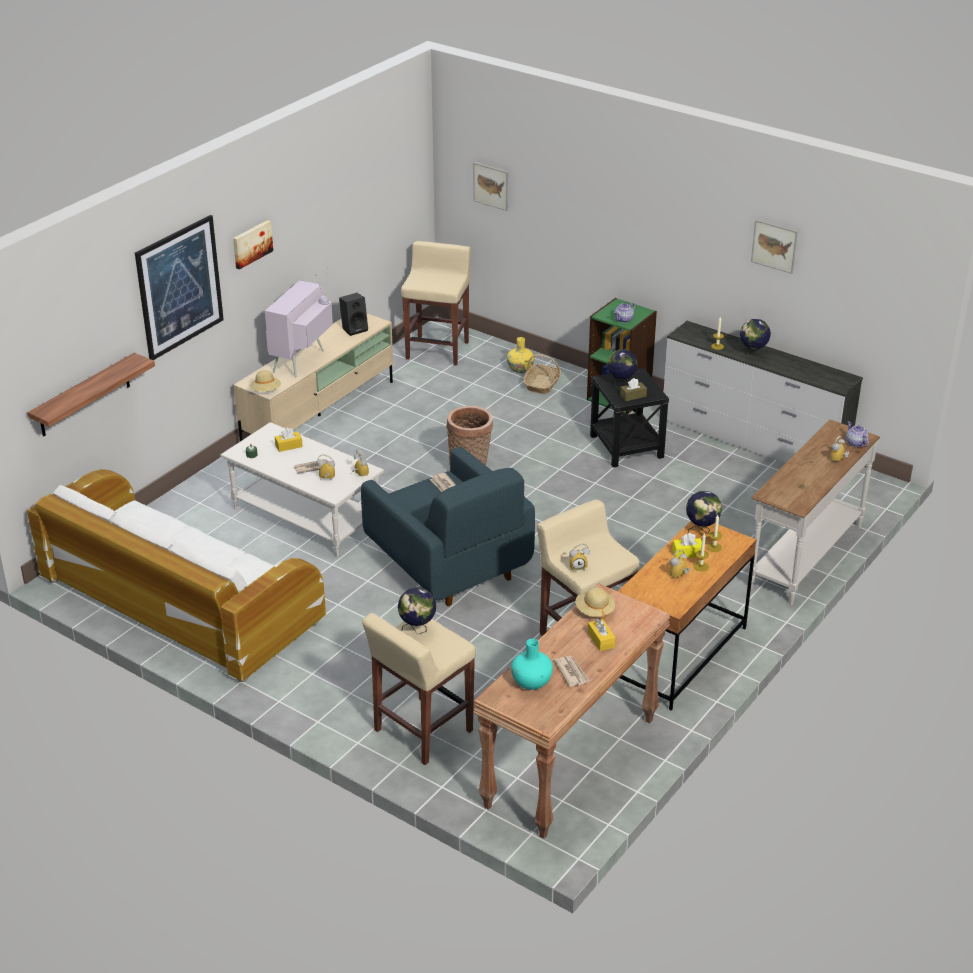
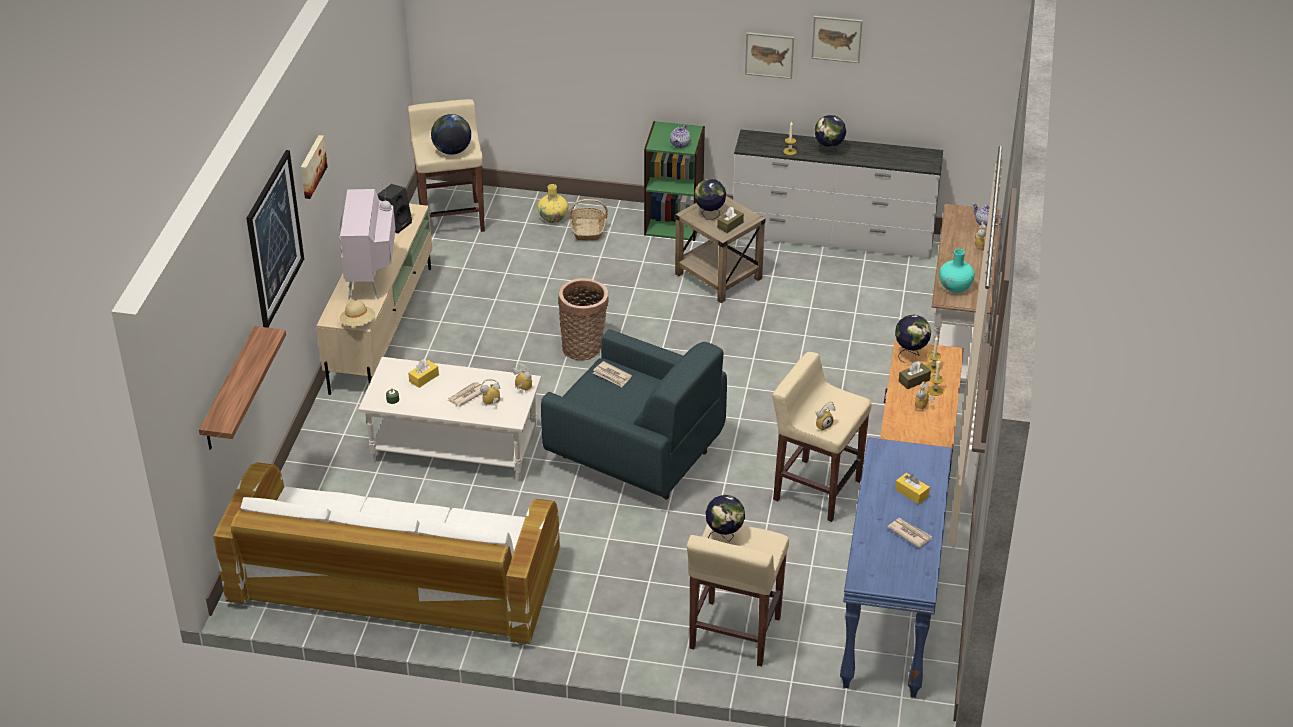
camera: 25 degrees left, 5 degrees up
(435, 285) = (452, 151): none -> globe
(491, 186) = (485, 28): picture -> picture (769, 55)
(531, 682) = (882, 555): turquoise vase -> turquoise vase (955, 287)
(571, 764) = (890, 618): brown console table -> blue console table
(594, 611) = (885, 466): beige hat -> none
(626, 447) = (719, 277): black side table -> beige side table
(687, 553) = (914, 380): yellow tissue box -> brown tissue box

